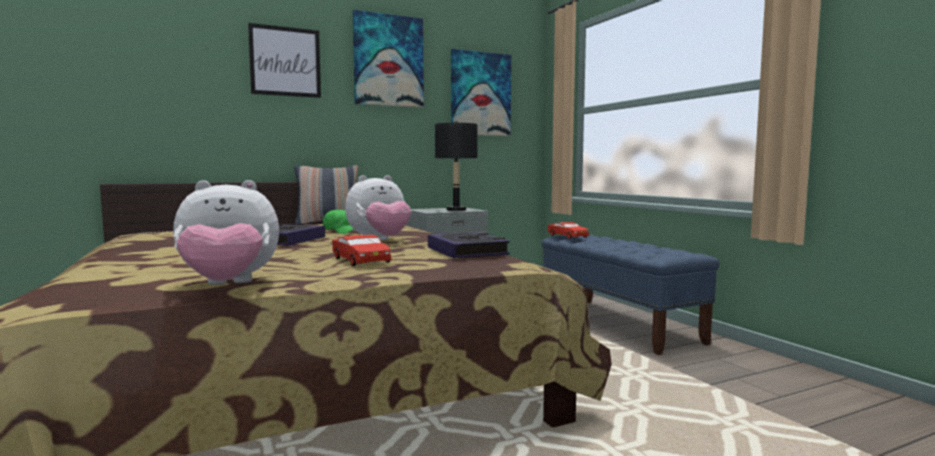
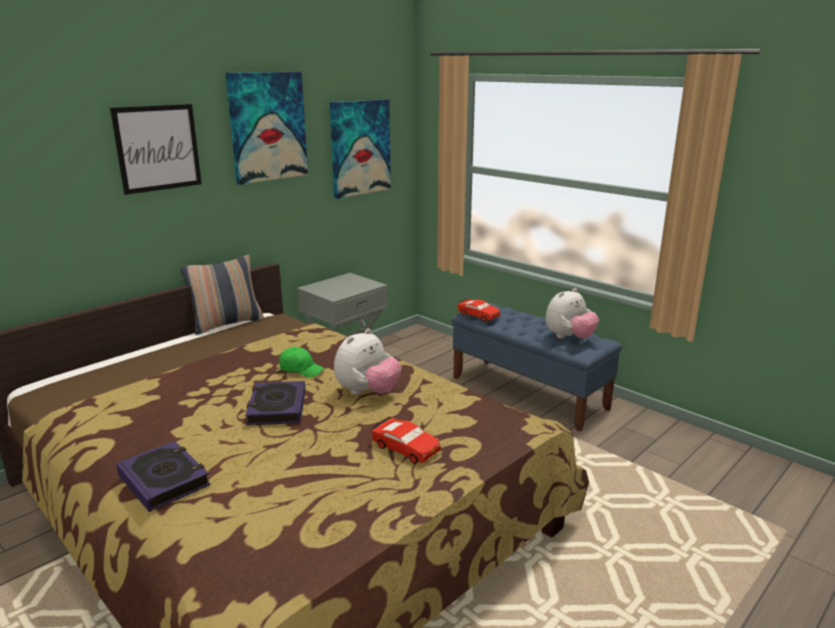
camera: 20 degrees left, 15 degrees up
(228, 285) = (360, 526): plush toy -> plush toy (569, 337)
(456, 210) = (354, 286): black table lamp -> none
(467, 251) = (469, 407): book -> book (164, 480)

